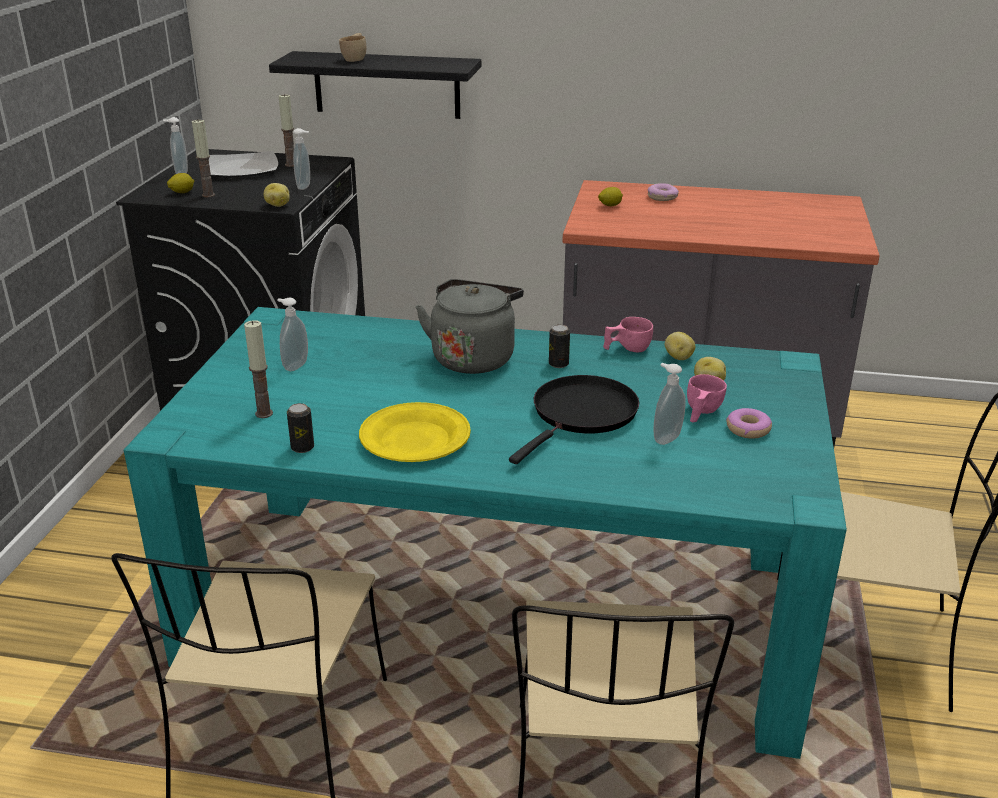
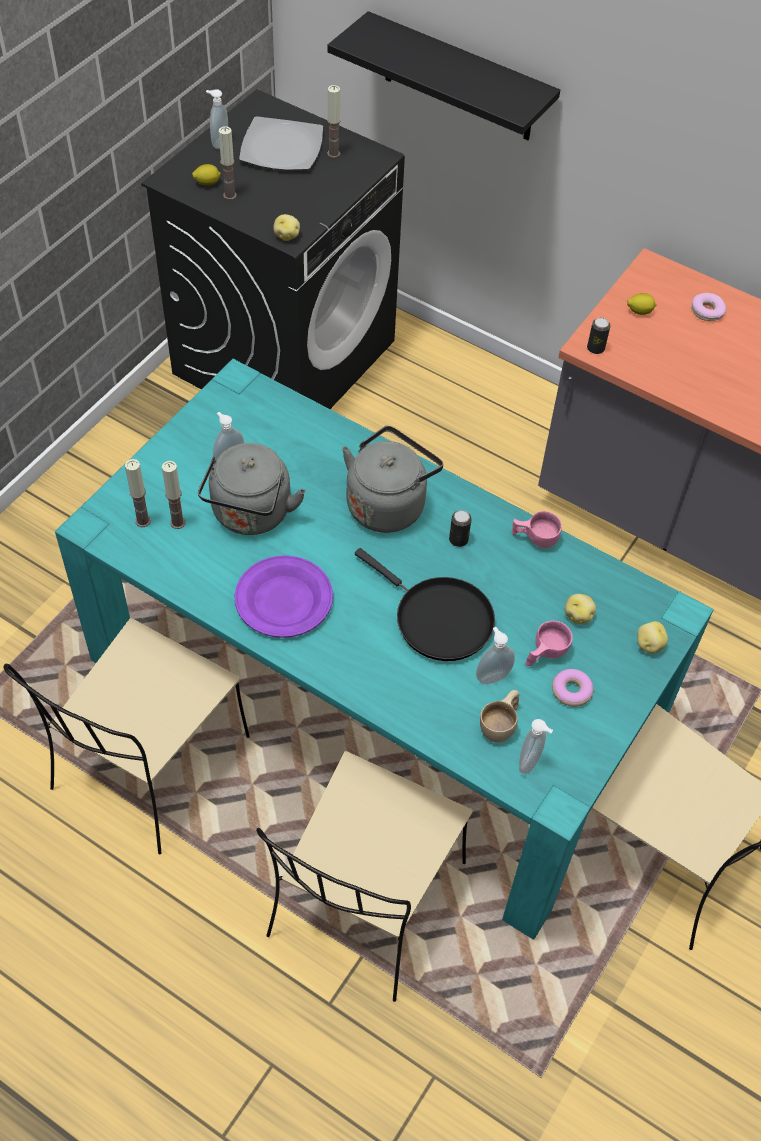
camera: 20 degrees right, 25 degrees up
(224, 421) = (143, 521): none -> candle
(302, 447) = (190, 579): can -> can (595, 348)
(305, 187) = (328, 206): soap dispenser -> soap dispenser (531, 762)
(340, 393) = (250, 515): none -> grey kettle
(356, 58) = (424, 54): beige cup -> beige cup (501, 725)
(415, 438) = (284, 599): yellow plate -> purple plate
(581, 415) = (438, 619): black frying pan -> black frying pan turned 75 degrees clockwise
(678, 357) = (574, 568): potato -> potato (648, 644)

